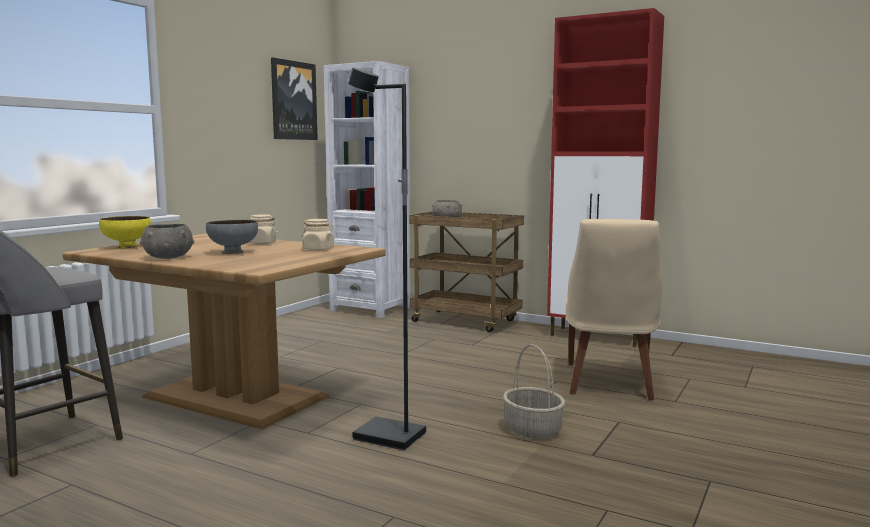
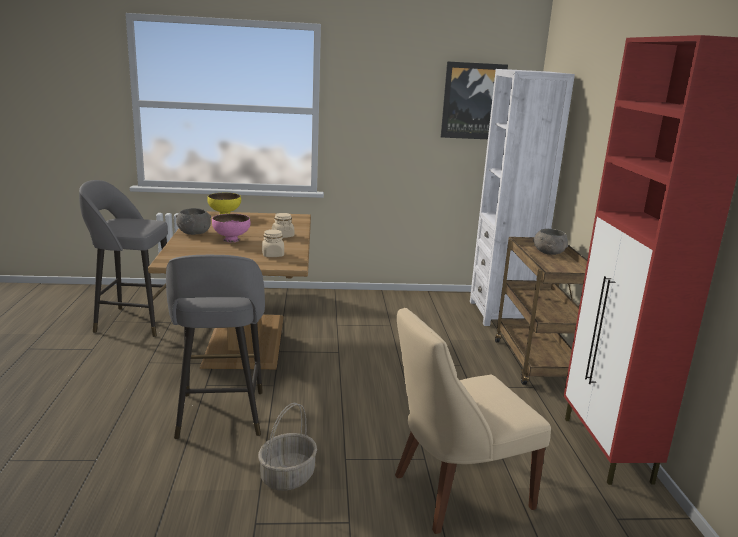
camera: 55 degrees right, 10 degrees up
(233, 252) = (231, 240): grey bowl -> pink bowl
(388, 437) = (220, 416): black floor lamp -> grey stool

